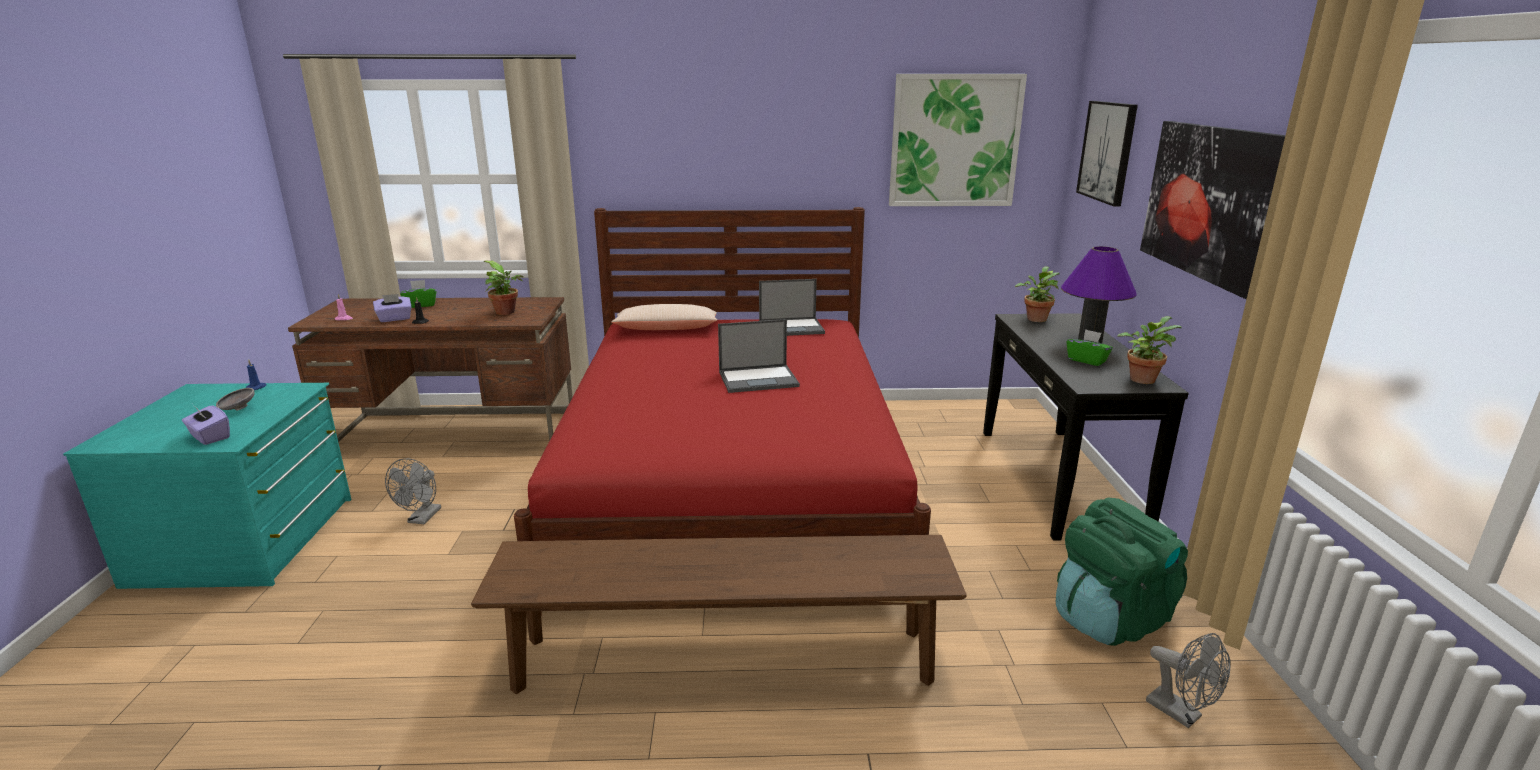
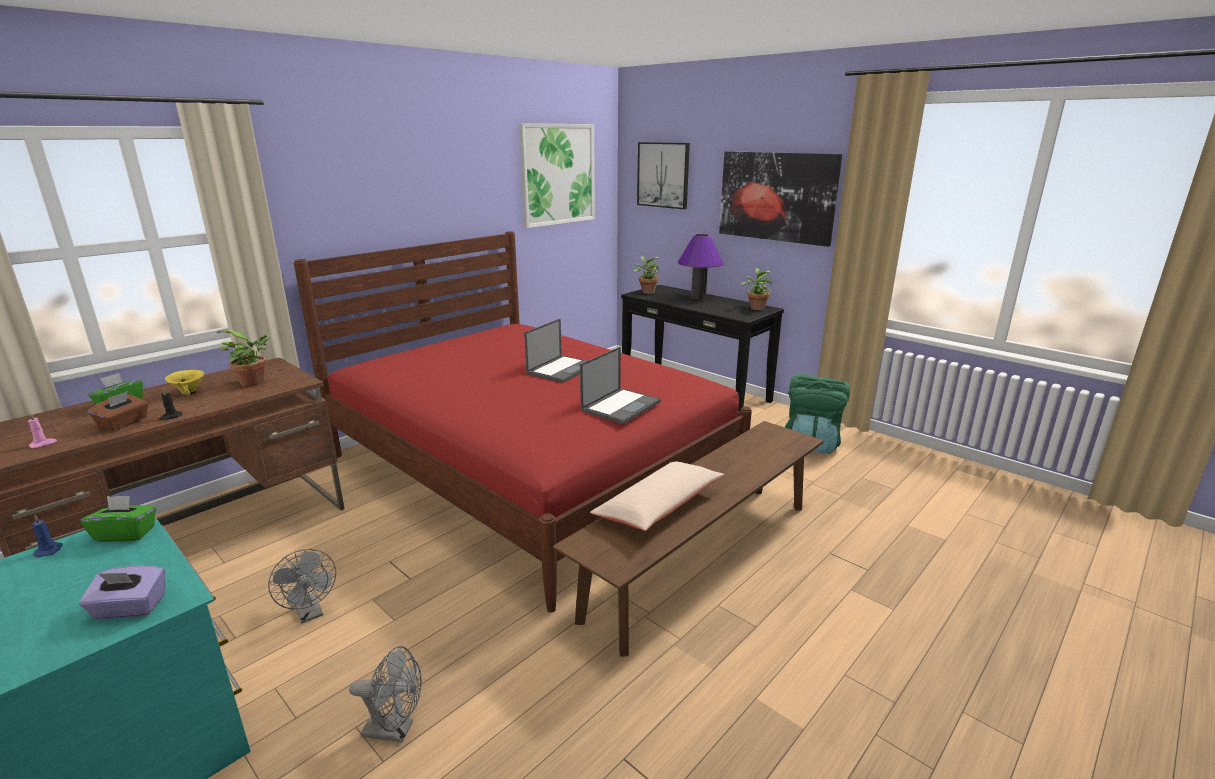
camera: 45 degrees left, 0 degrees up
(237, 409) = (87, 575): grey bowl -> none
(395, 319) = (124, 423): purple tissue box -> brown tissue box
(463, 308) = (189, 393): none -> yellow bowl
(666, 329) = (408, 360): beige pillow -> beige pillow (659, 506)
(792, 327) = (504, 334): laptop -> laptop (621, 405)
(1087, 360) = (717, 306): green tissue box -> green tissue box (126, 534)
(1181, 714) = (887, 466): grey fan -> grey fan (395, 730)

